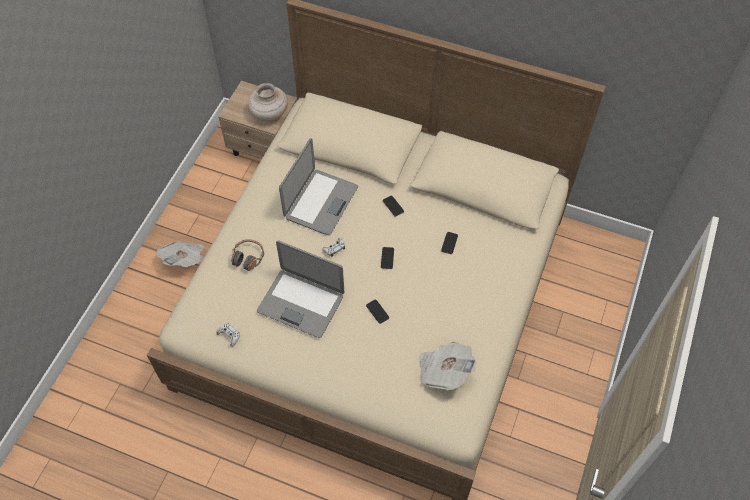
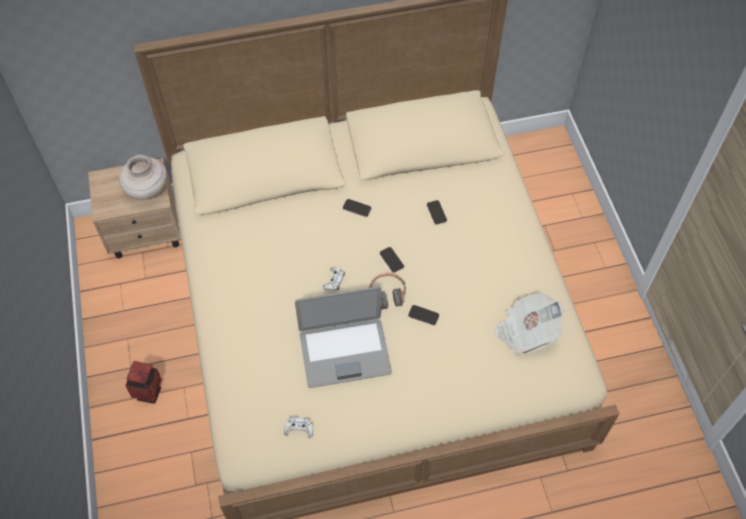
camera: 35 degrees left, 0 degrees up
(184, 259) = (149, 393): newspaper -> vase
(248, 257) = (255, 341): headphones -> headphones (388, 294)
(320, 202) = (283, 244): laptop -> none

